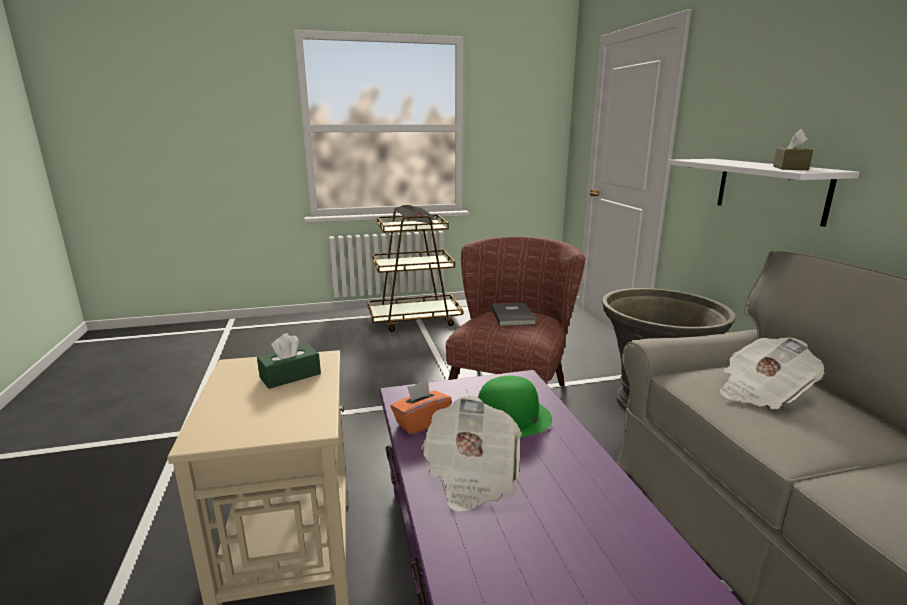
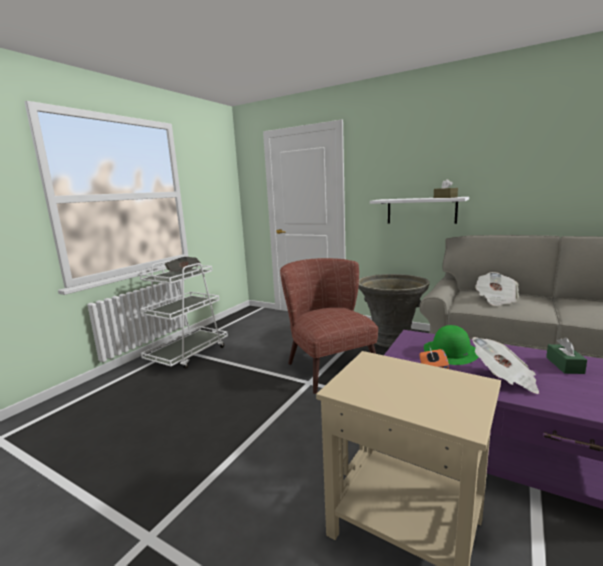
camera: 45 degrees left, 5 degrees down
(290, 376) = (388, 374): green tissue box -> green tissue box (564, 365)
(415, 320) = (188, 354): brown cart -> white cart
(514, 316) = (330, 311): grey book -> none

